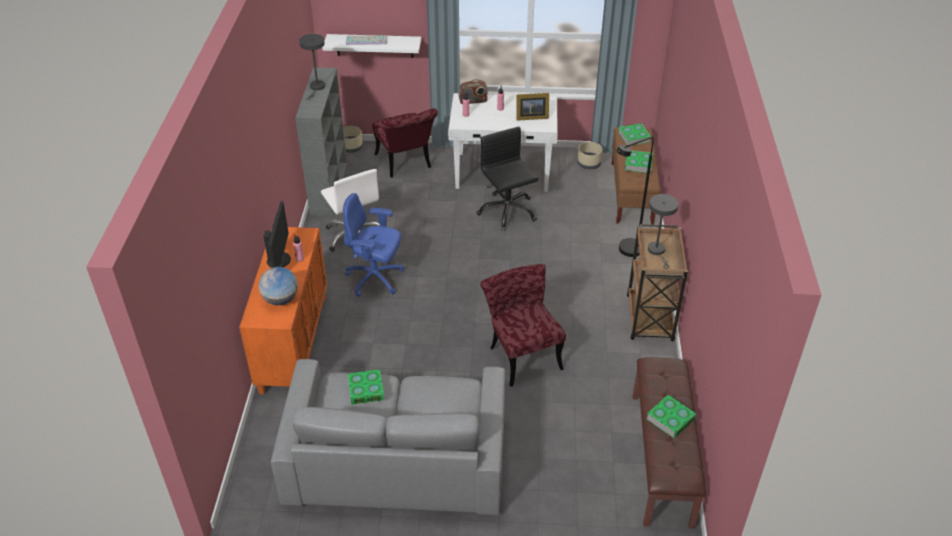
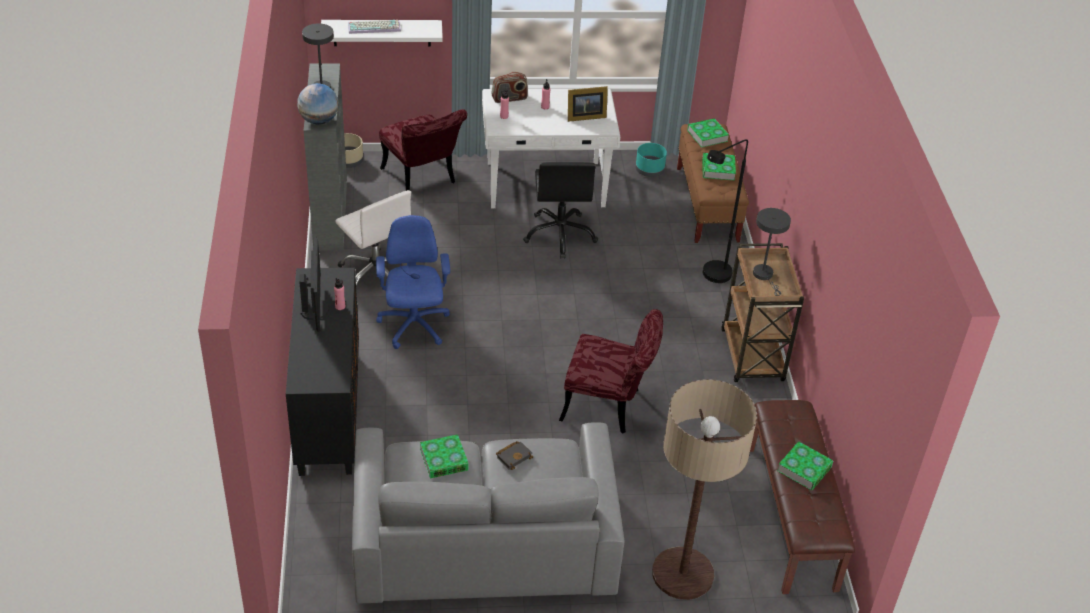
camera: 10 degrees left, 0 degrees up
(281, 300) = (329, 358): globe -> globe (319, 121)
(293, 342) = (327, 411): orange cabinet -> black cabinet
(375, 279) = (413, 326): blue office chair -> blue office chair turned 75 degrees clockwise
(424, 390) = (514, 456): none -> black book
(507, 211) = (560, 234): black office chair -> black office chair turned 150 degrees counterclockwise
(521, 353) = (609, 406): red chair -> red chair turned 135 degrees clockwise
(559, 501) = (682, 574): none -> floor lamp
(589, 164) = (649, 170): beige planter -> turquoise planter

